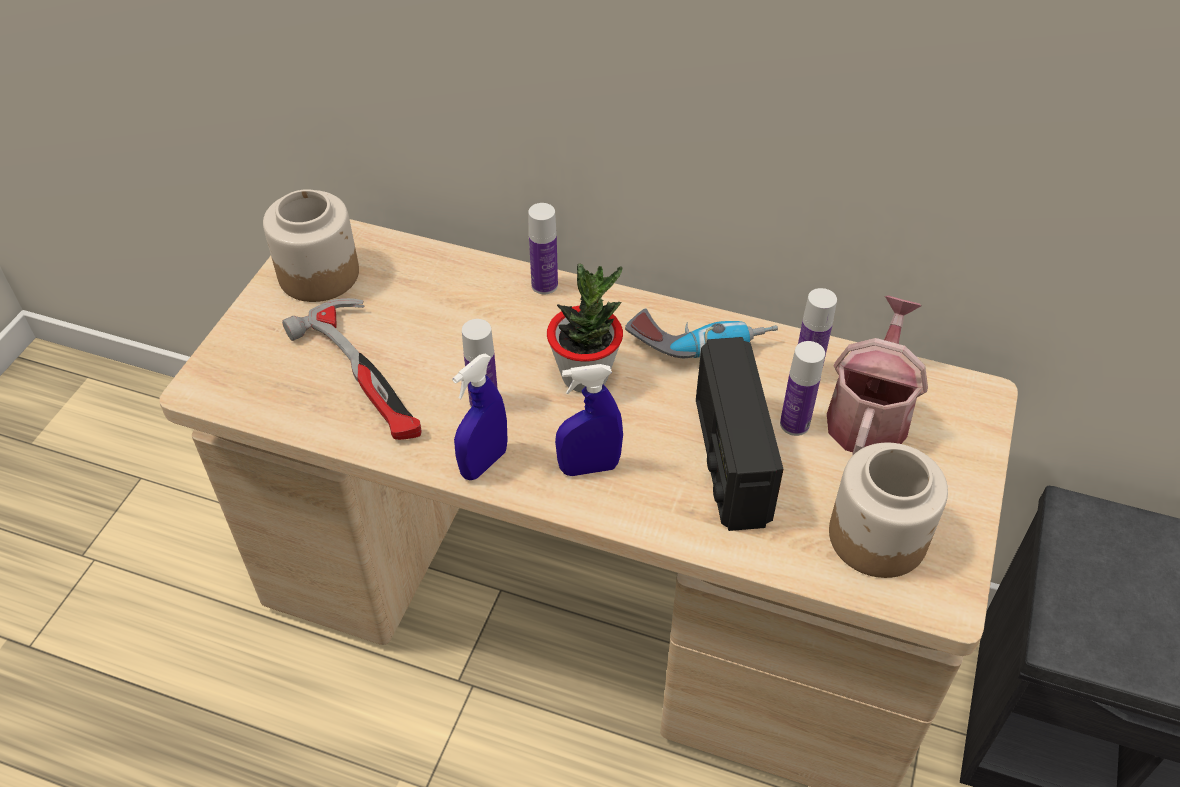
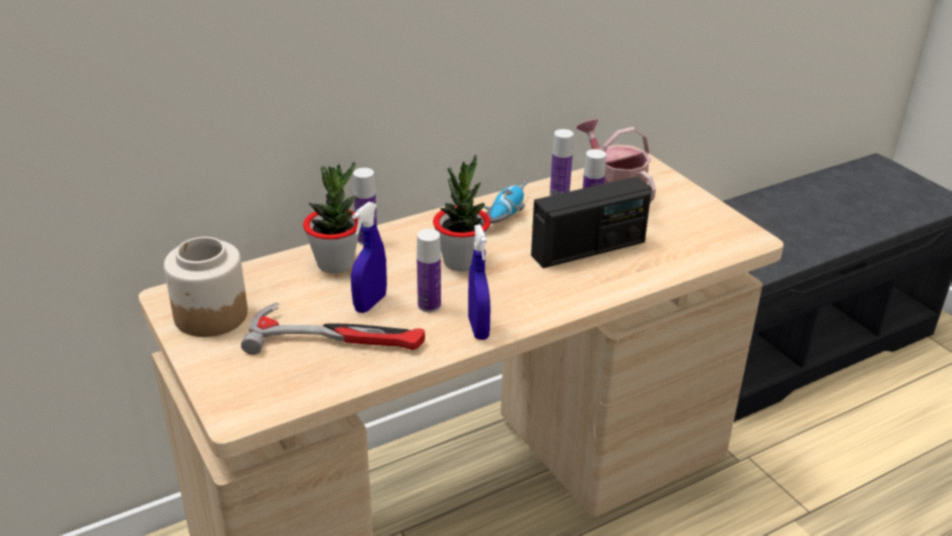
camera: 50 degrees left, 15 degrees down
(480, 293) = (335, 264): none -> potted plant
(589, 467) = (532, 294): blue spray bottle -> blue spray bottle (370, 303)
(730, 460) = (588, 249): radio -> radio turned 60 degrees counterclockwise
(878, 537) = (693, 235): jar -> none

